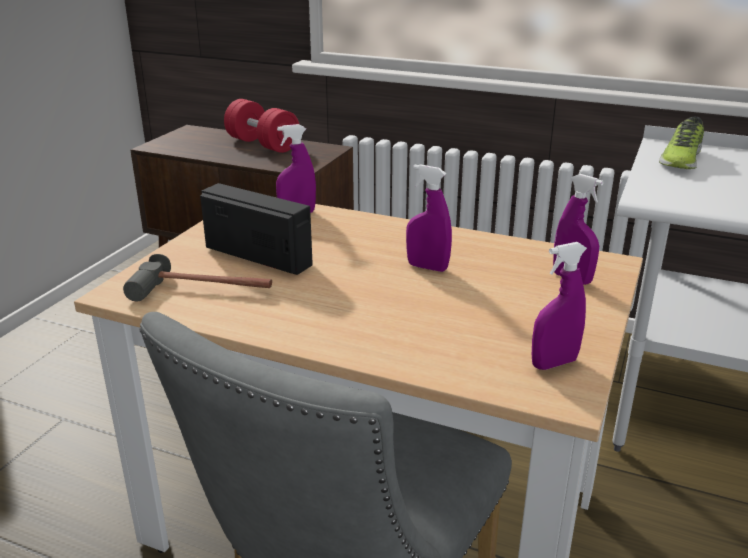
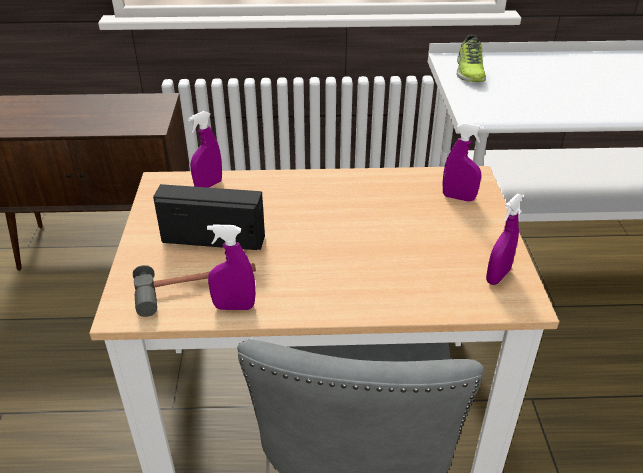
camera: 25 degrees left, 10 degrees up
(262, 144) = (94, 106): red dumbbell -> none
(427, 267) = (353, 214): purple spray bottle -> purple spray bottle (234, 306)

